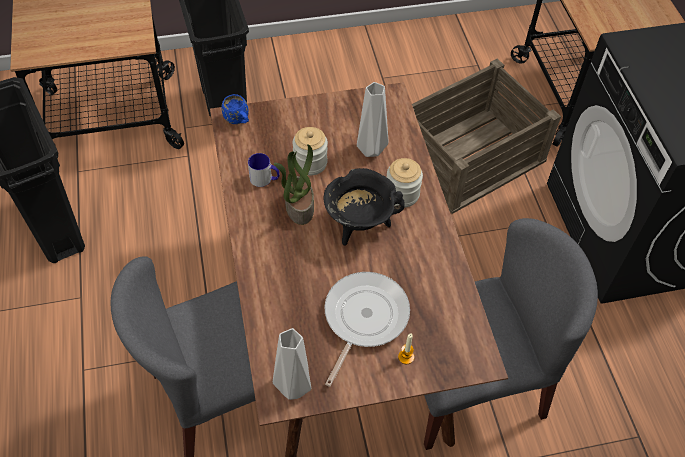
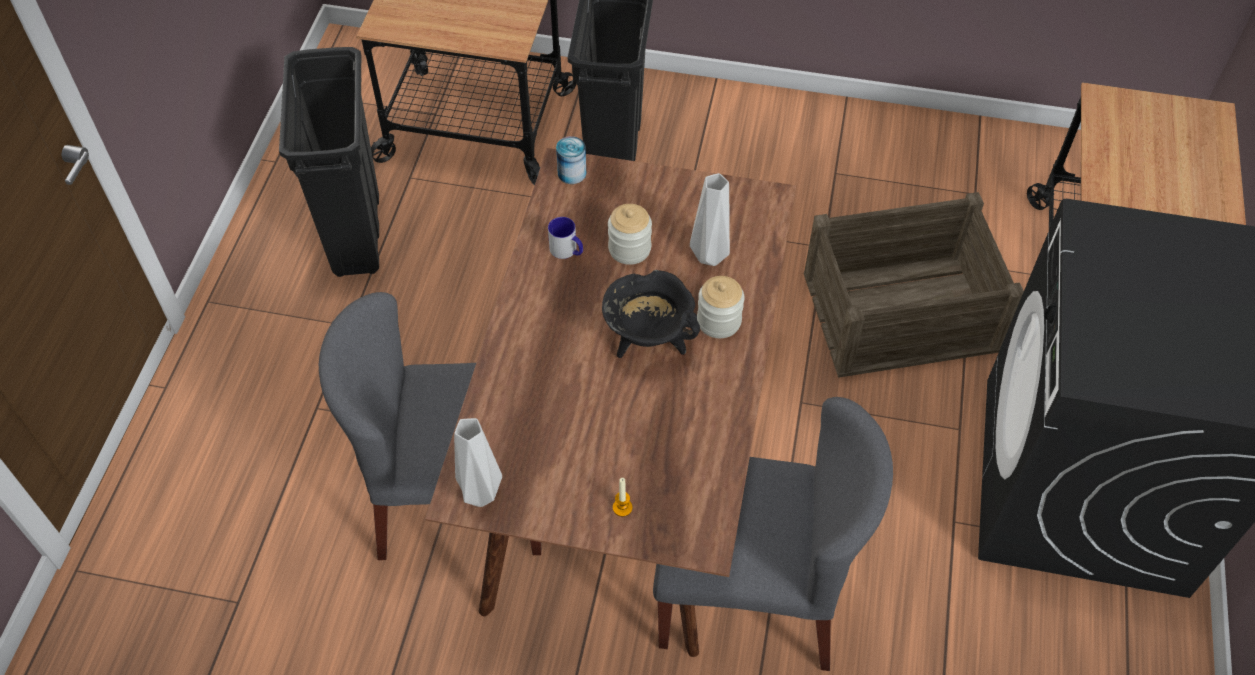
camera: 25 degrees right, 0 degrees up
(238, 121) = (572, 173): blue mug -> can
(298, 206) = (589, 295): potted plant -> none
(363, 318) = (597, 447): frying pan -> none

